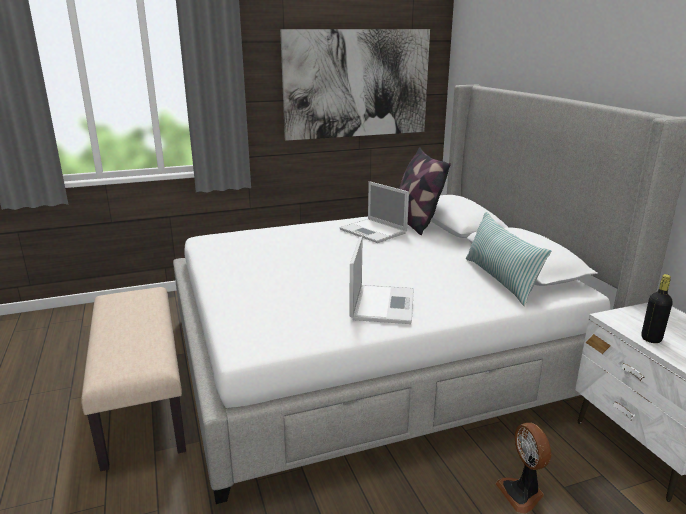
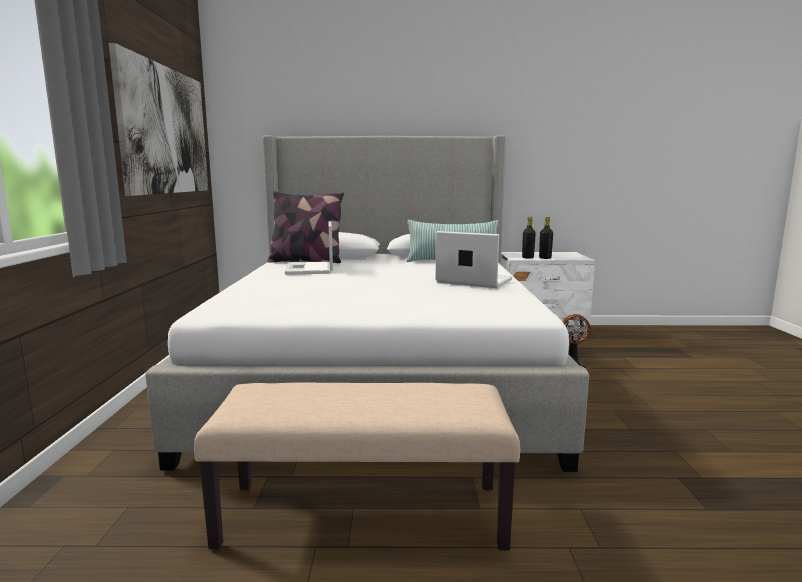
camera: 70 degrees left, 10 degrees down
(374, 231) = (310, 269): laptop -> laptop turned 105 degrees clockwise
(632, 325) = (527, 257): none -> black bottle

